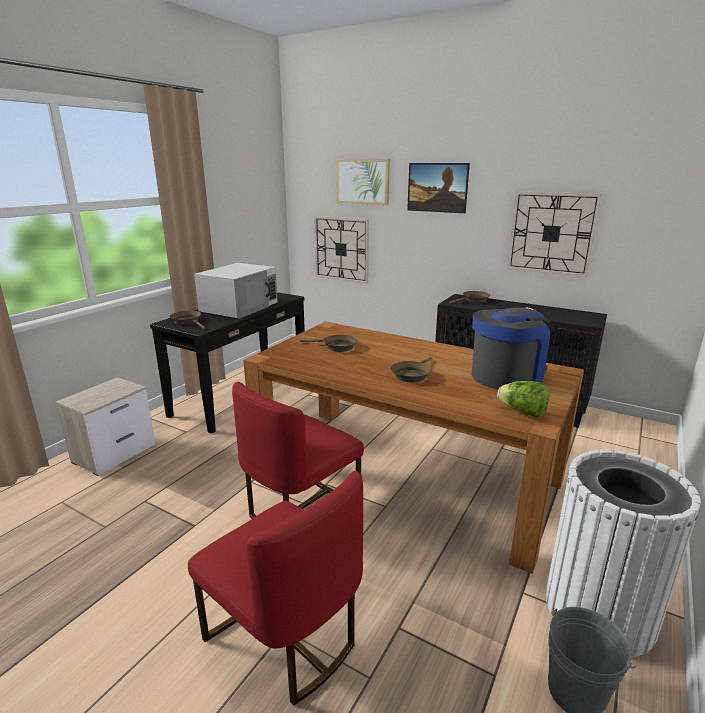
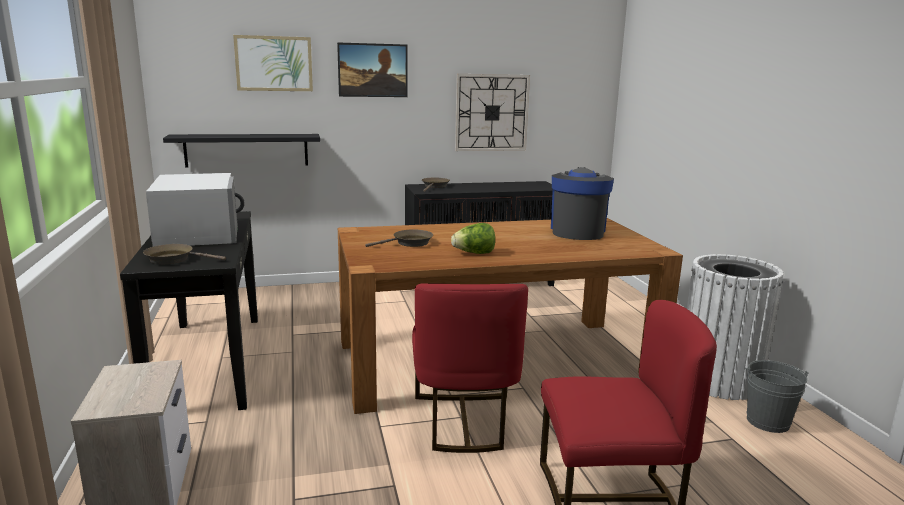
camera: 45 degrees left, 5 degrees down
(341, 249) = (246, 150): wall clock -> black shelf
(412, 375) = (521, 246): brown frying pan -> none
(522, 412) = (636, 247): lettuce -> lettuce (474, 253)

